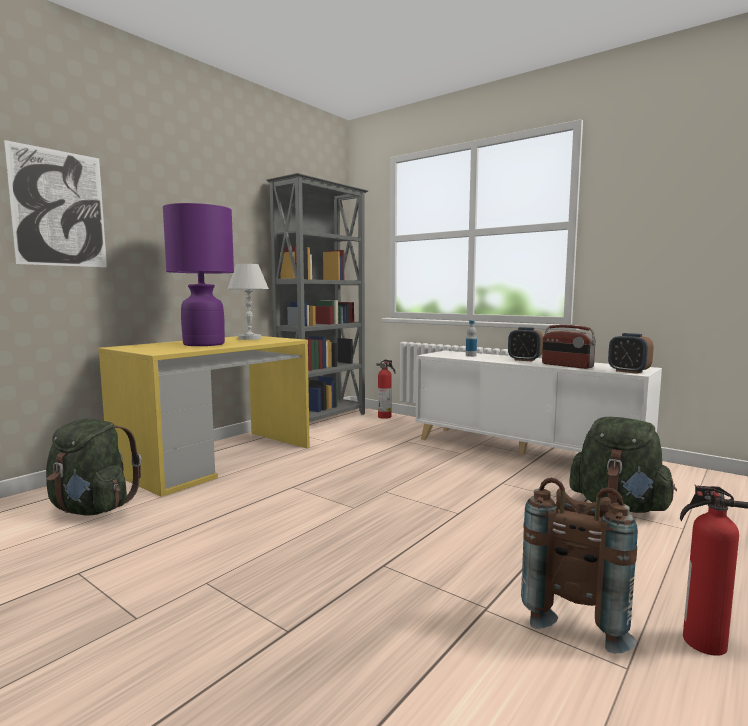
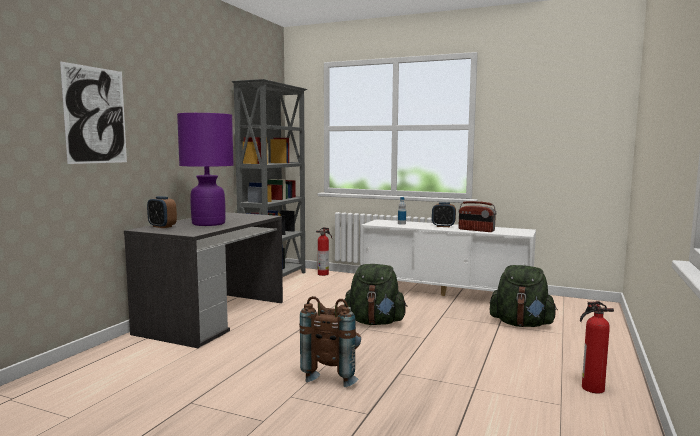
camera: 15 degrees left, 0 degrees up
(92, 509) = (150, 362): green backpack -> green backpack (375, 322)
(216, 458) = (213, 317): yellow desk -> grey desk
(249, 338) = (232, 216): white table lamp -> none
(577, 615) = (525, 384): brown backpack -> brown backpack (333, 374)
(628, 371) = (518, 233): alarm clock -> alarm clock (162, 226)

